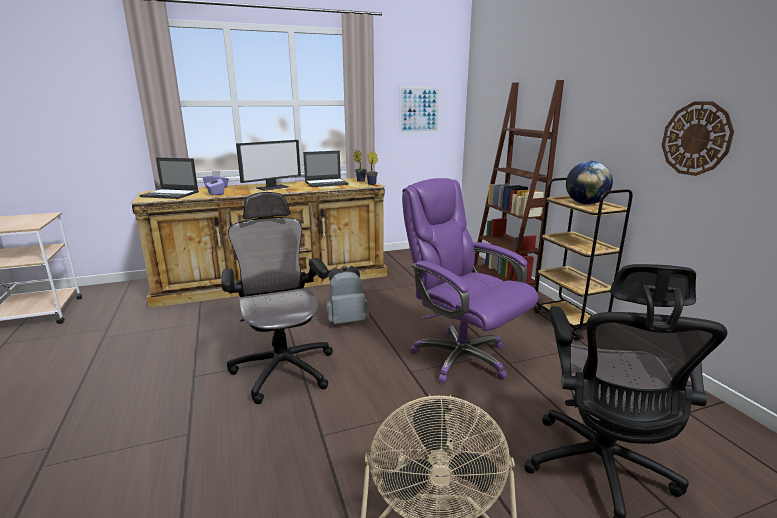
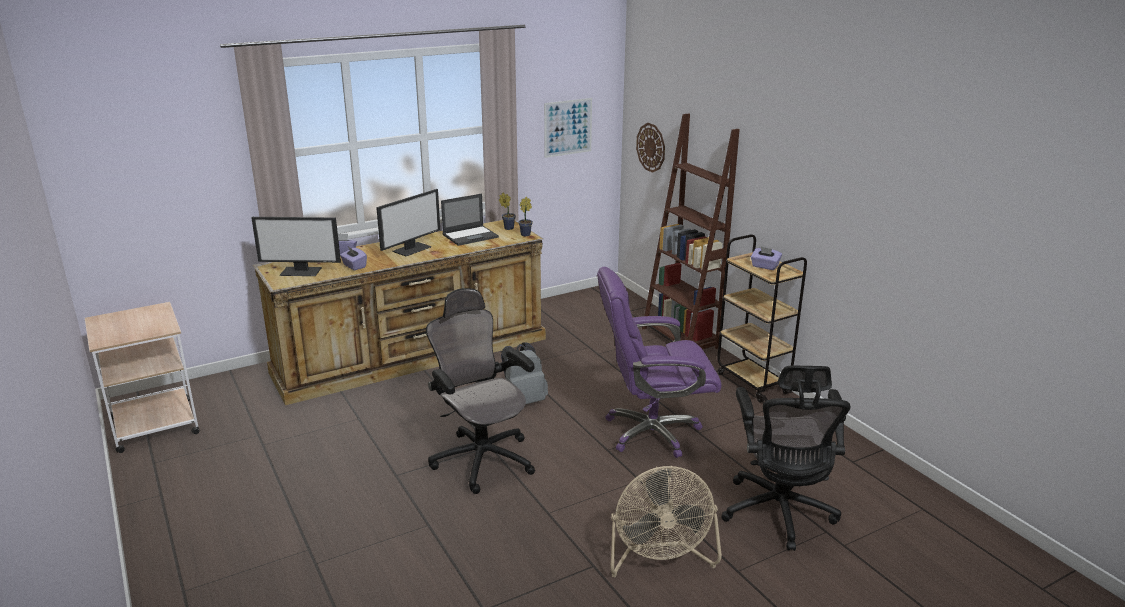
camera: 10 degrees left, 5 degrees up
(170, 194) = (301, 271): laptop -> monitor
(463, 358) = (654, 431): purple office chair -> purple office chair turned 45 degrees counterclockwise
(585, 204) = (765, 266): globe -> purple tissue box
(696, 138) = (855, 220): wall clock -> wall clock (651, 147)

